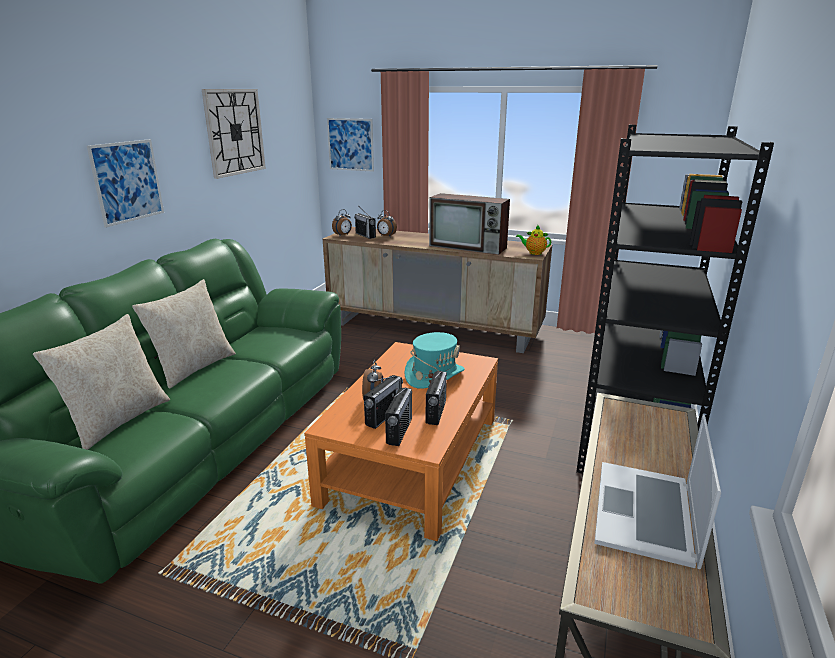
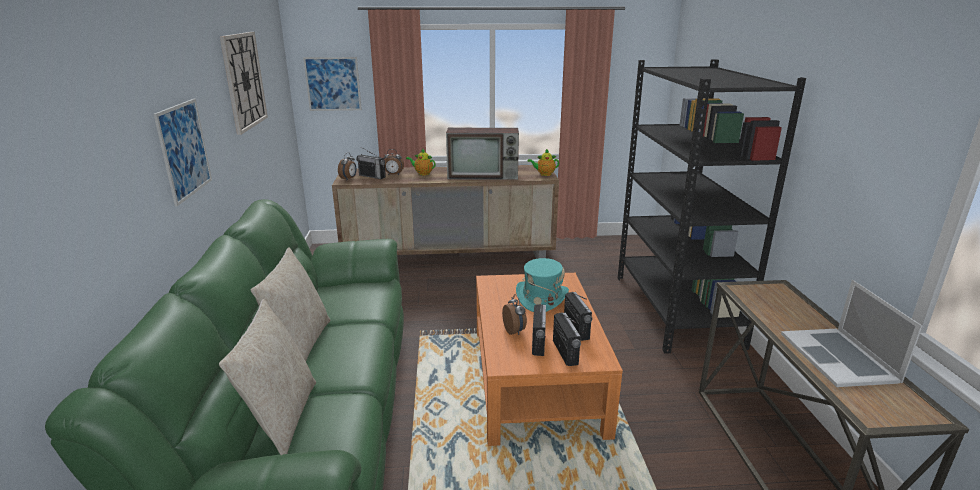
camera: 25 degrees left, 0 degrees up
(413, 238) = (422, 173): none -> teapot

